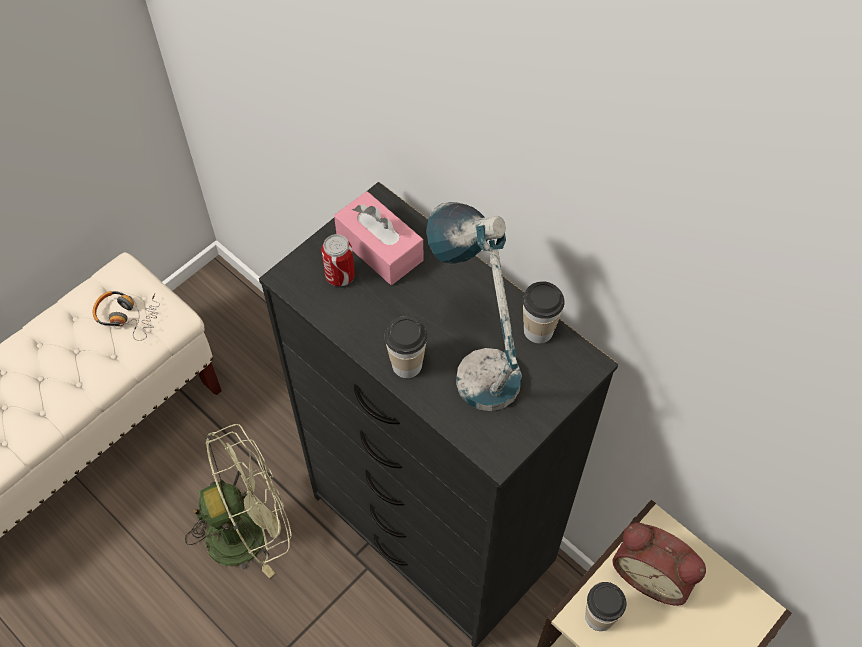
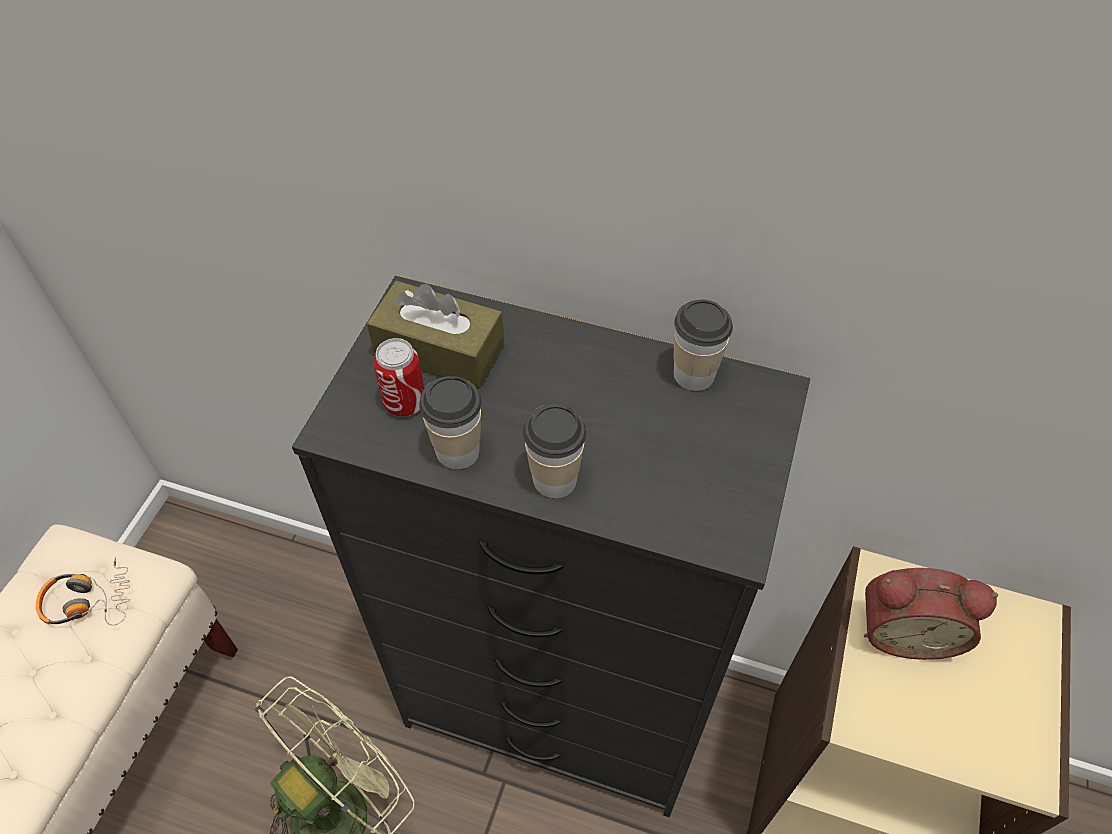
camera: 25 degrees left, 5 degrees down
(379, 248) = (439, 351): pink tissue box -> brown tissue box
(475, 358) = (638, 437): table lamp -> none
(599, 617) = (879, 710): cup -> cup (457, 451)

